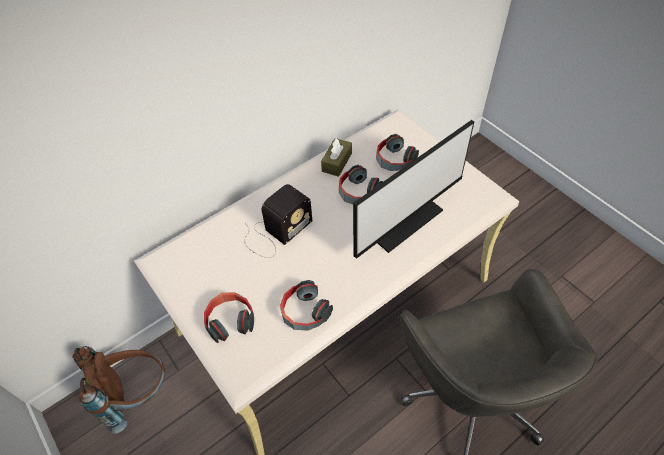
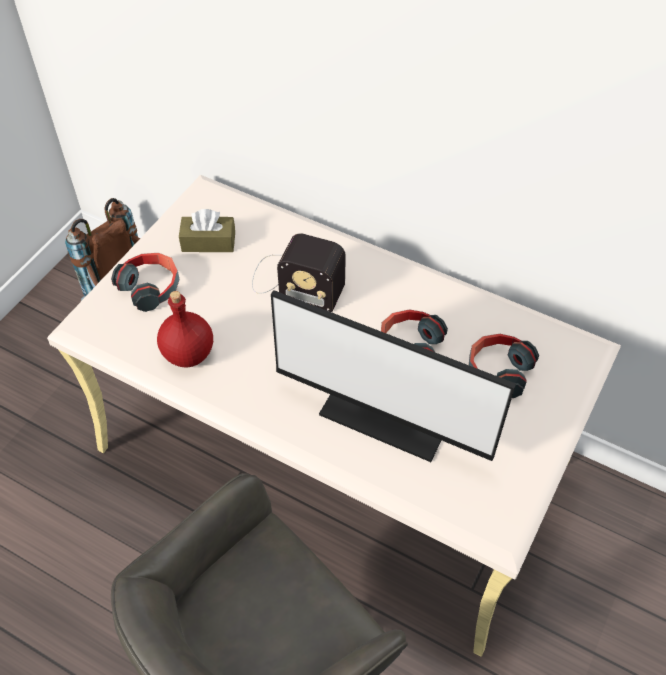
camera: 65 degrees right, 0 degrees up
(304, 312) = (188, 353): headphones -> red bottle
(337, 162) = (452, 303): brown tissue box -> brown tissue box (208, 242)

